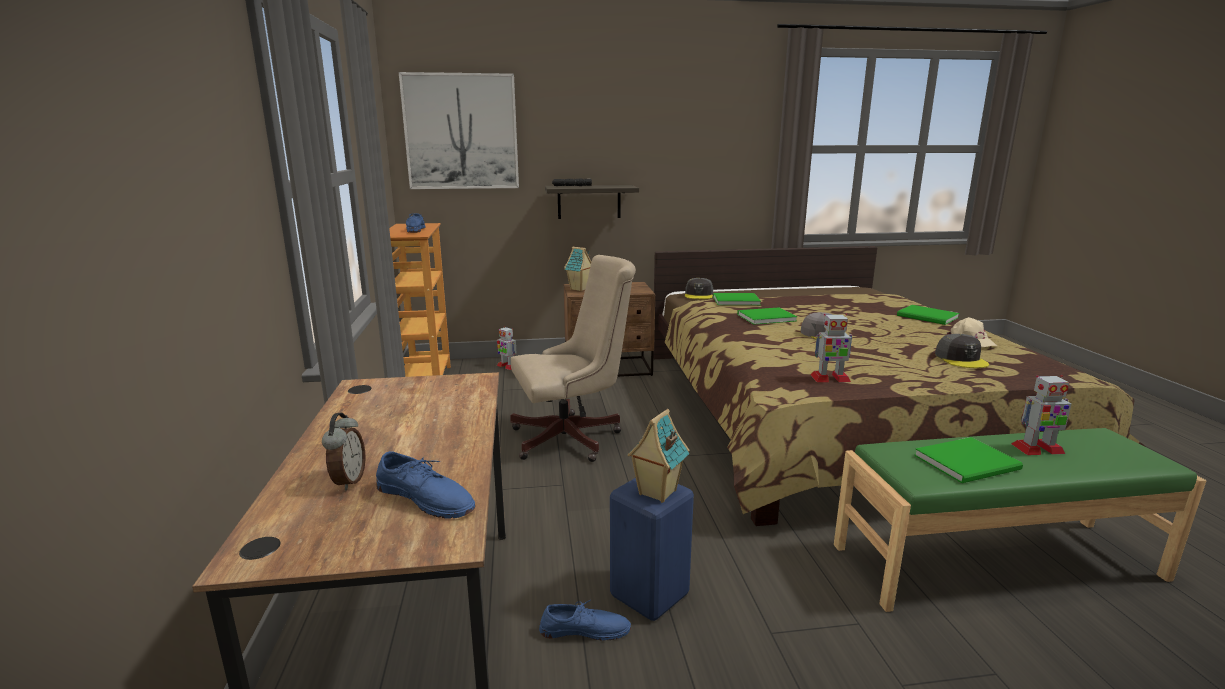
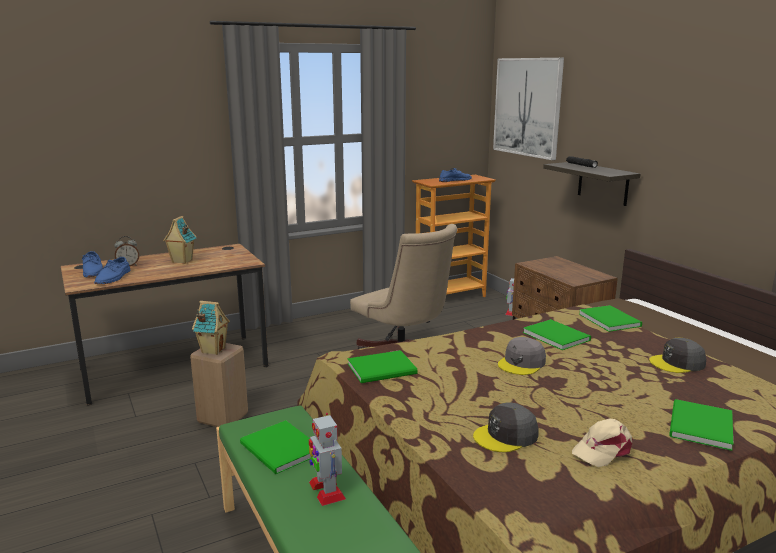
camera: 70 degrees right, 0 degrees up
(580, 289) = (546, 262): toy house -> toy house (181, 261)
(585, 629) = (189, 404): blue shoe -> blue shoe (93, 271)
(652, 594) = (223, 419): blue stool -> beige stool
(699, 295) = (623, 306): grey cap -> grey cap (677, 363)
(829, 378) = (384, 369): toy robot -> green book

